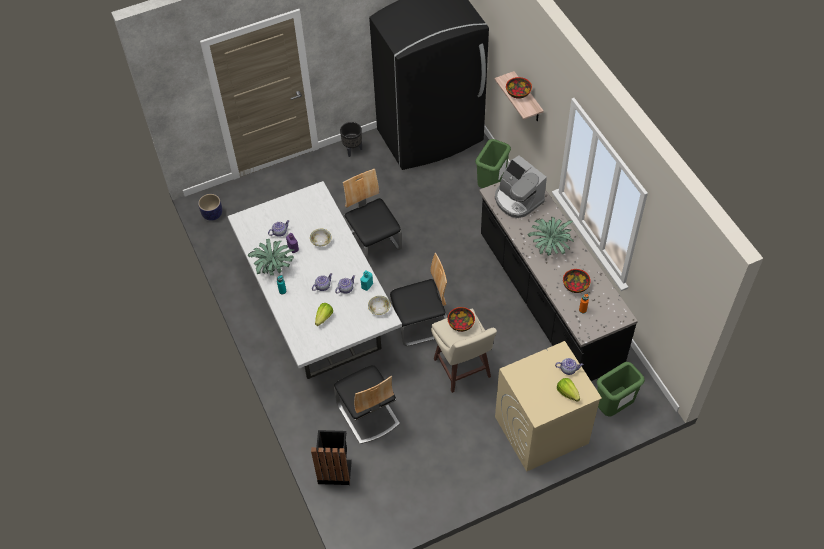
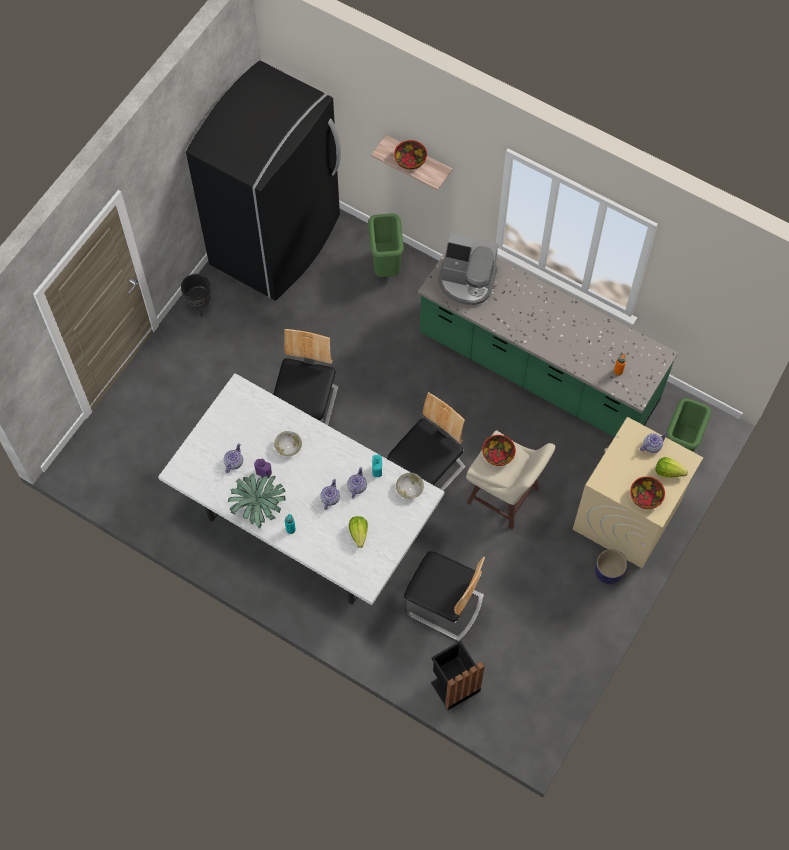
camera: 35 degrees left, 10 degrees up
(212, 214) = (95, 475): planter -> planter (608, 572)
(373, 243) = (307, 407): chair -> chair turned 75 degrees clockwise
(547, 301) = (537, 370): black counter -> green counter
(550, 246) = (537, 316): potted plant -> none
(575, 285) = (592, 348): bowl -> bowl (645, 497)

